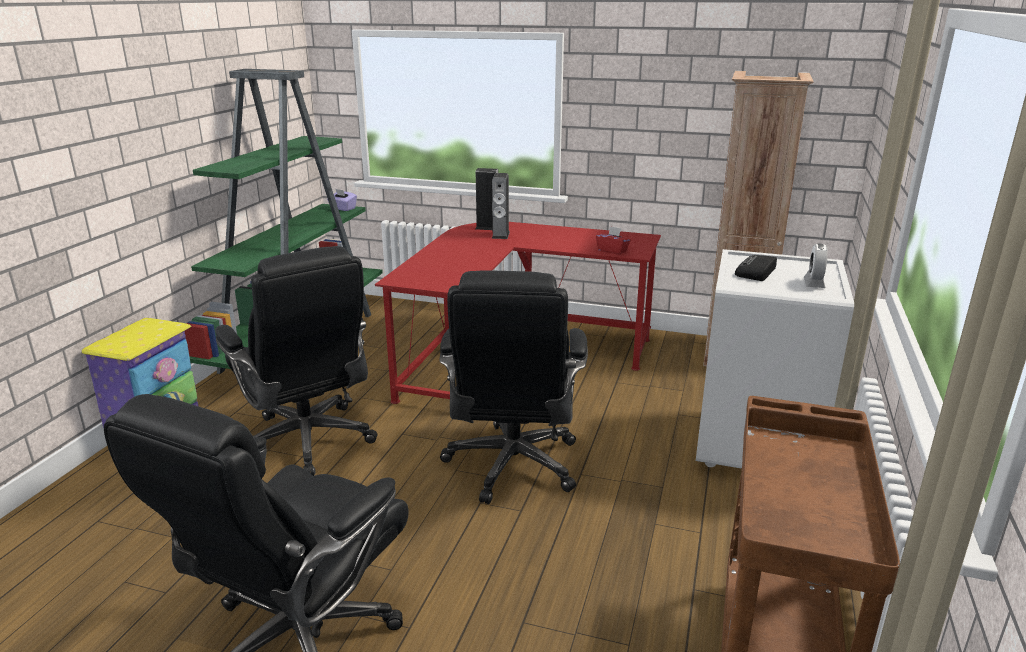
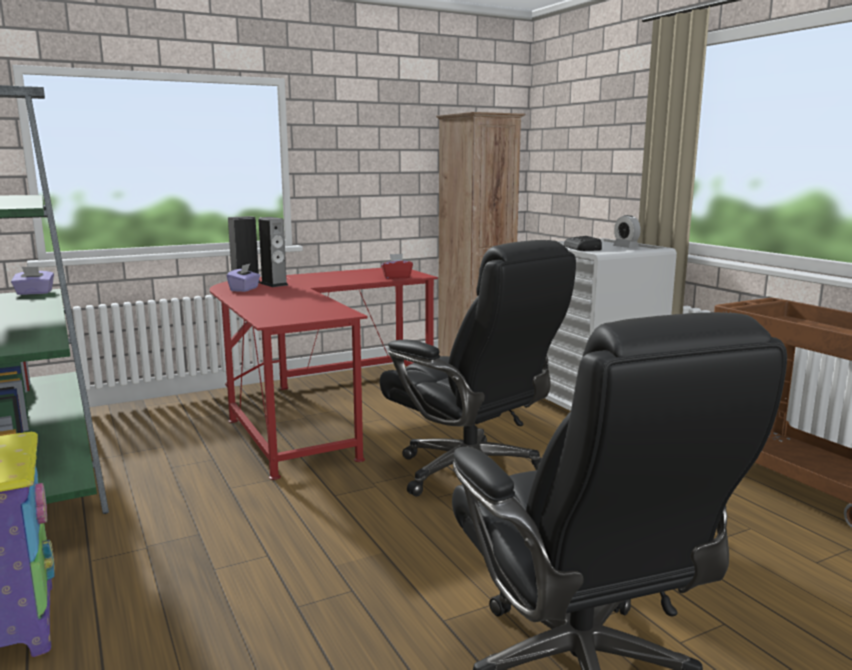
camera: 45 degrees left, 10 degrees down
(307, 440) = (244, 541): black office chair -> none
(467, 236) = (244, 289): none -> purple tissue box

